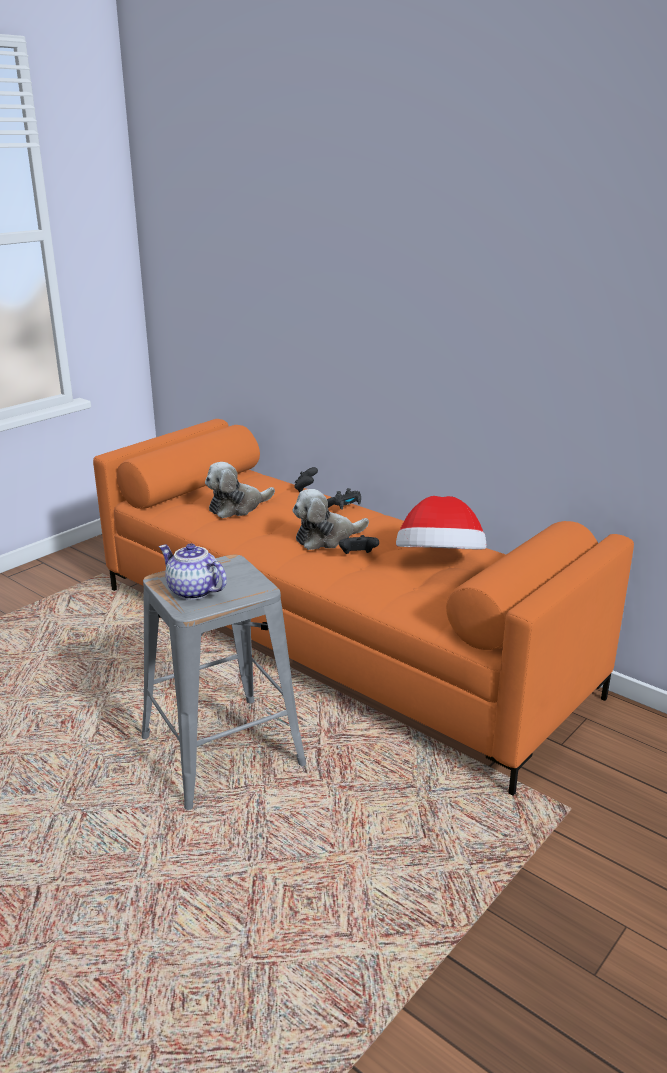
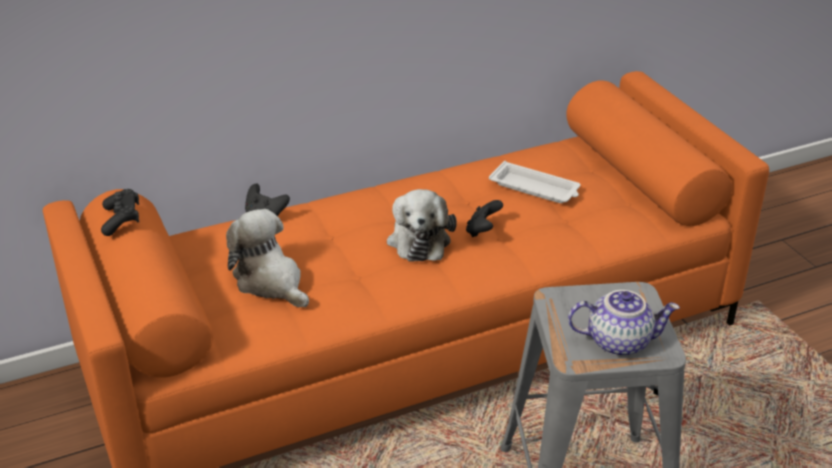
camera: 65 degrees left, 10 degrees up
(192, 591) = (619, 341): teapot -> teapot turned 150 degrees counterclockwise
(237, 507) = (270, 282): plush toy -> plush toy turned 150 degrees clockwise
(343, 507) = (346, 204): black game controller -> black game controller (122, 220)
(439, 564) = (535, 188): hat -> white tray

